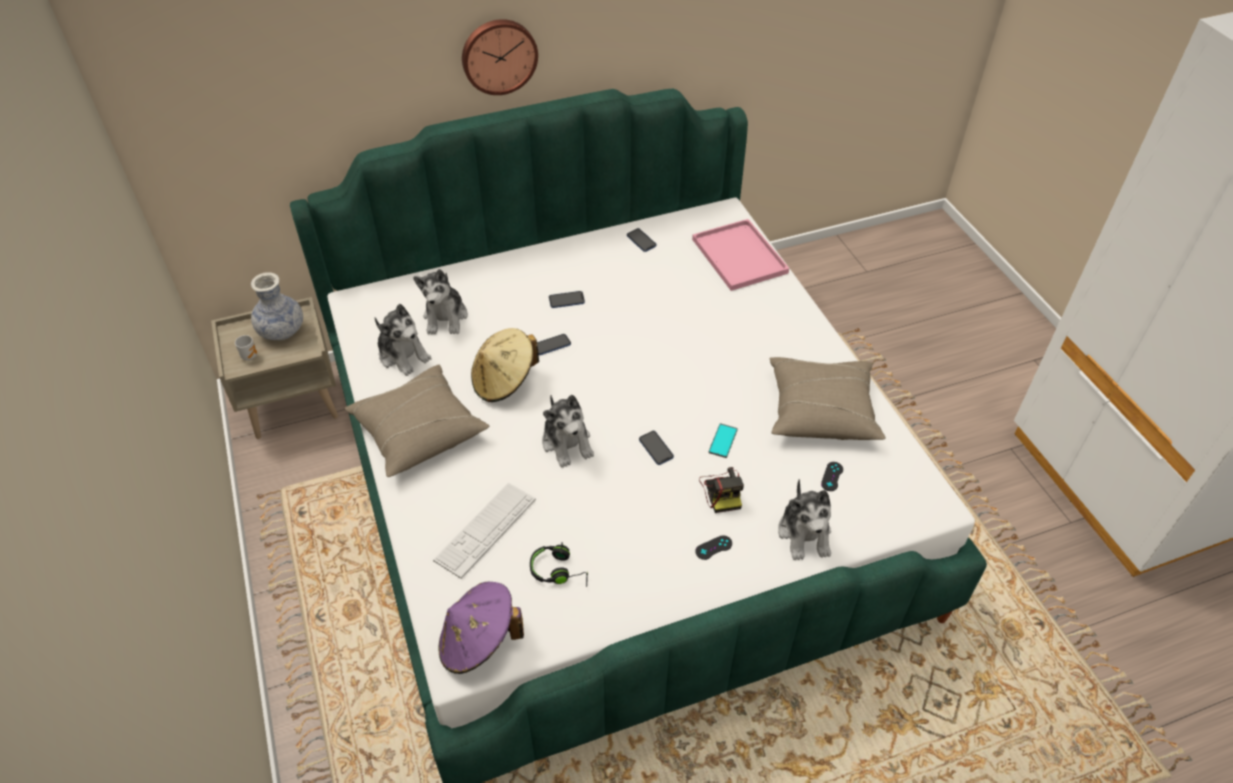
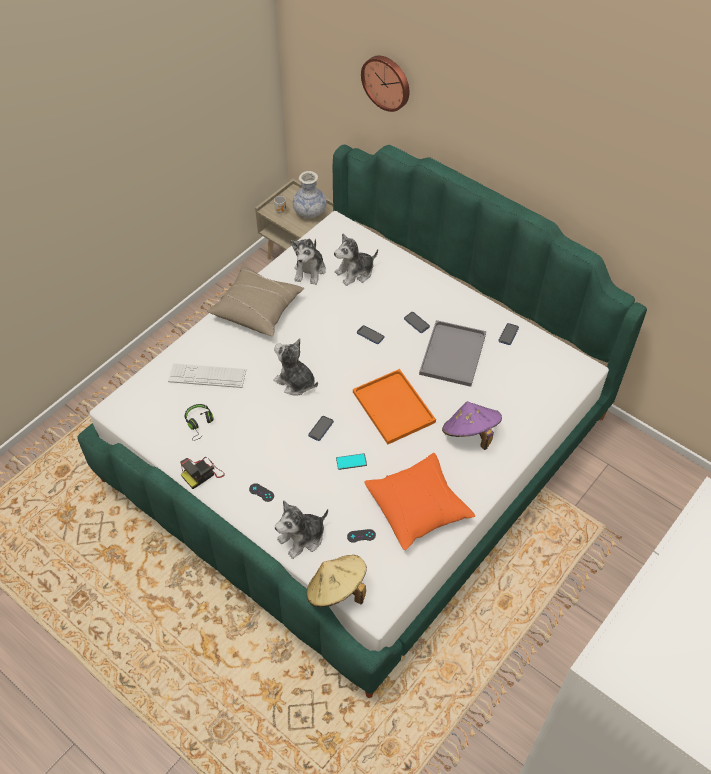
camera: 60 degrees right, 5 degrees up
(479, 641) = (134, 410): purple hat -> purple hat (470, 434)
(498, 55) = (489, 146): wall clock -> wall clock (387, 82)
(504, 381) = (323, 327): beige hat -> beige hat (336, 590)
(567, 442) = (295, 382): plush toy -> plush toy turned 90 degrees clockwise
(632, 291) = (452, 353): none -> grey tray
(673, 370) = (395, 408): none -> orange tray
(722, 491) = (309, 478): camera -> camera (202, 474)
(741, 257) = (540, 398): pink tray -> none
(821, 410) = (418, 507): beige pillow -> orange pillow

